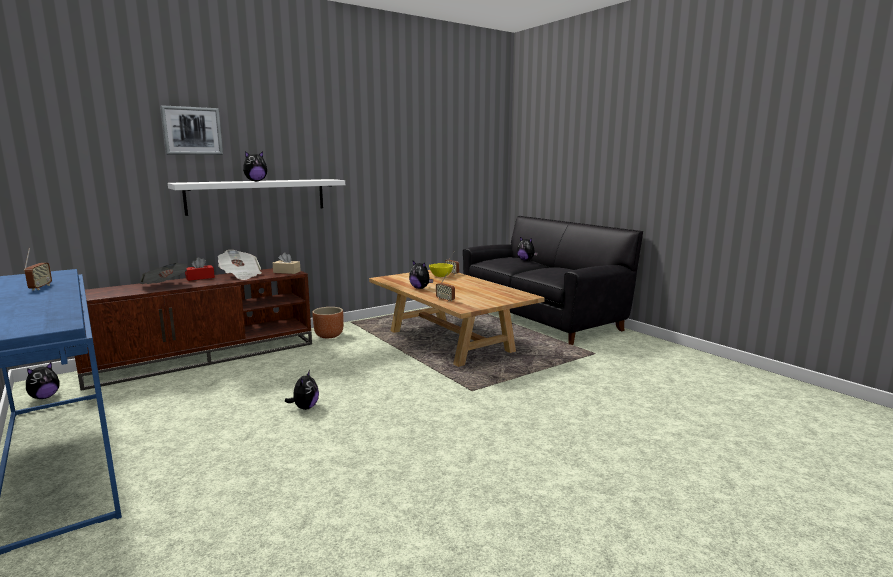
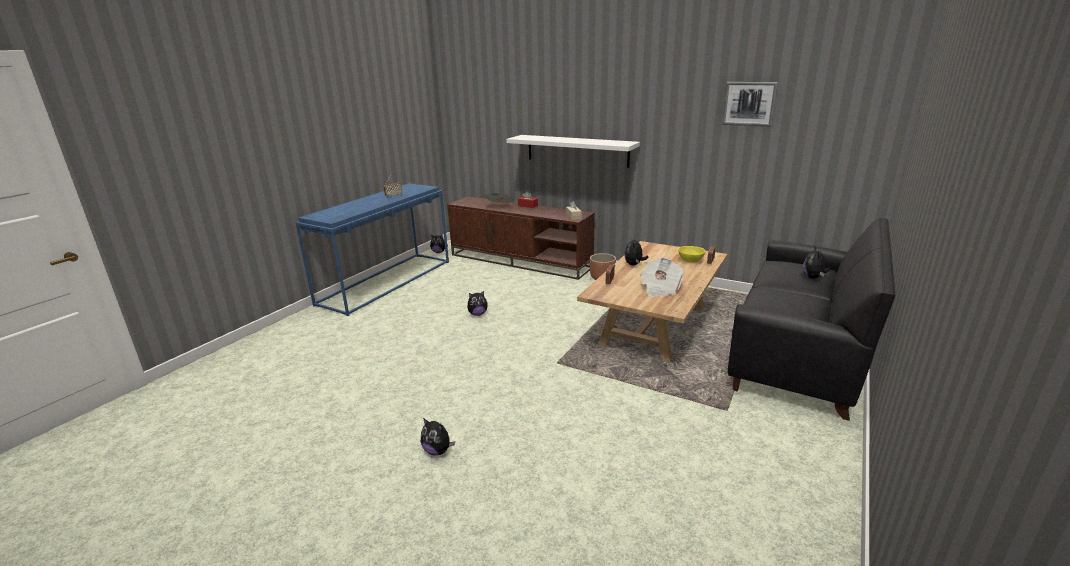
camera: 65 degrees right, 10 degrees up
(192, 131) = (537, 97): picture -> picture (749, 103)
(240, 276) = (546, 211): newspaper -> newspaper (660, 289)
(256, 181) = (563, 140): plush toy -> plush toy (438, 451)

